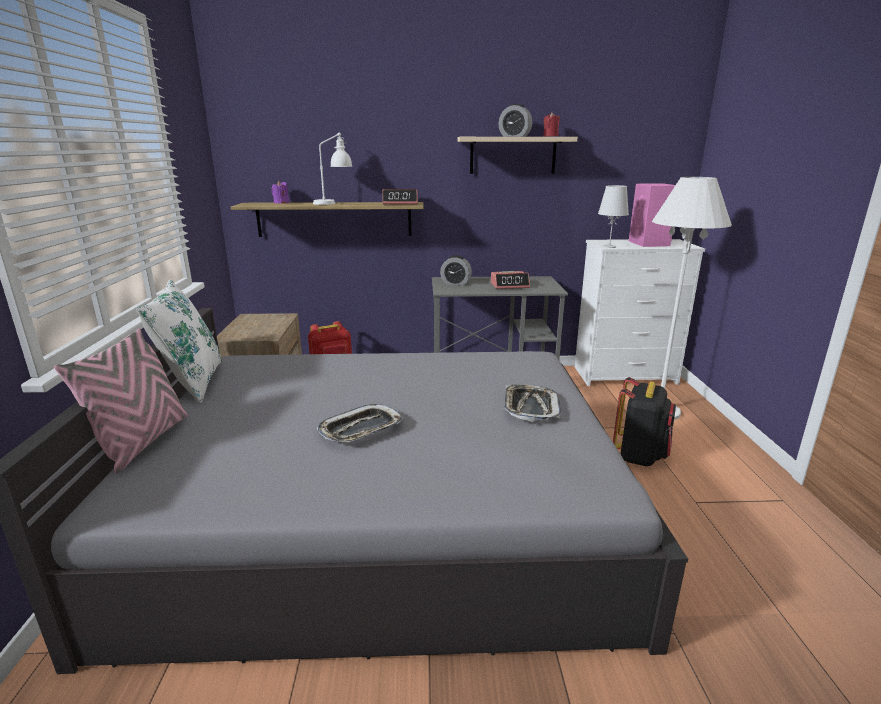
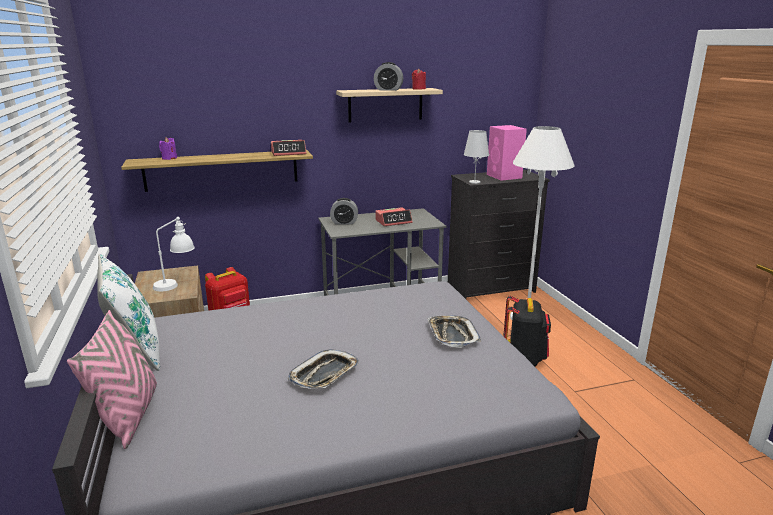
camera: 15 degrees left, 0 degrees up
(334, 203) = (224, 156): white table lamp -> white table lamp (176, 284)
(626, 376) = (492, 289): white dresser -> black dresser

